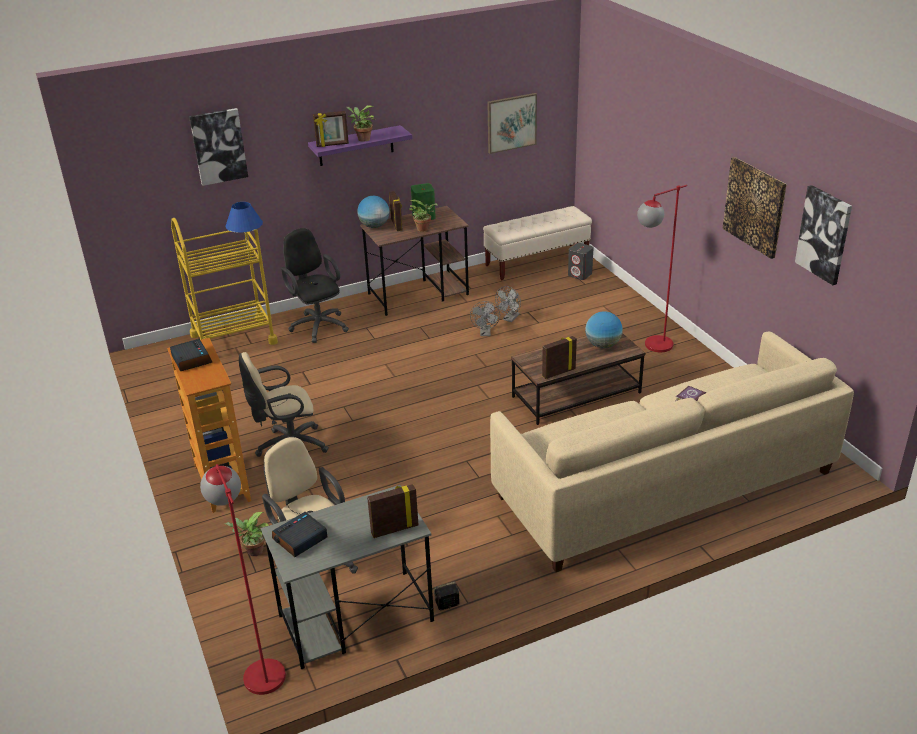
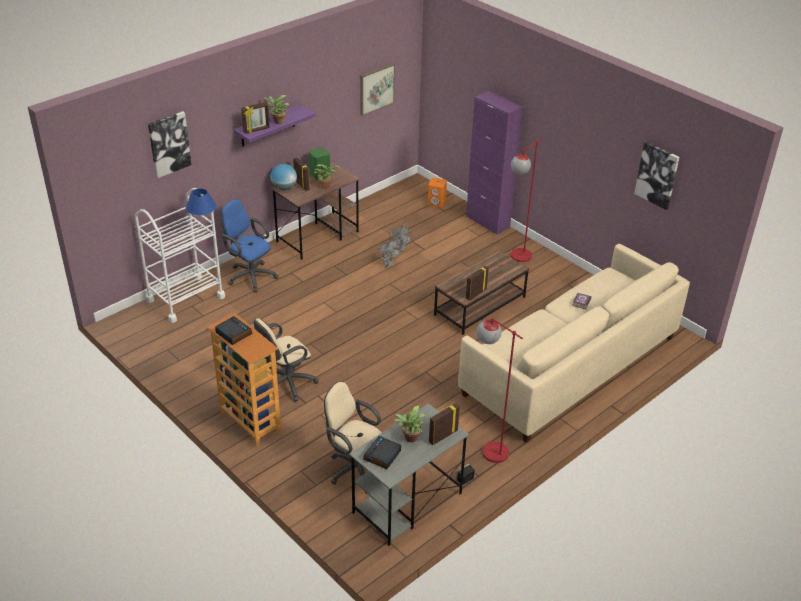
camera: 20 degrees left, 5 degrees up
(233, 339) = (185, 298): yellow cart -> white cart
(253, 552) = (305, 470): potted plant -> potted plant (410, 439)
(260, 667) = (359, 550): red floor lamp -> red floor lamp (488, 447)
(317, 325) = (250, 276): black office chair -> blue office chair
(537, 262) = (398, 195): beige bench -> none
(580, 274) = (437, 202): grey speaker -> orange speaker
(602, 345) = (496, 266): globe -> none
(634, 302) = (487, 222): none -> purple cabinet
(754, 207) = (597, 154): picture -> none

